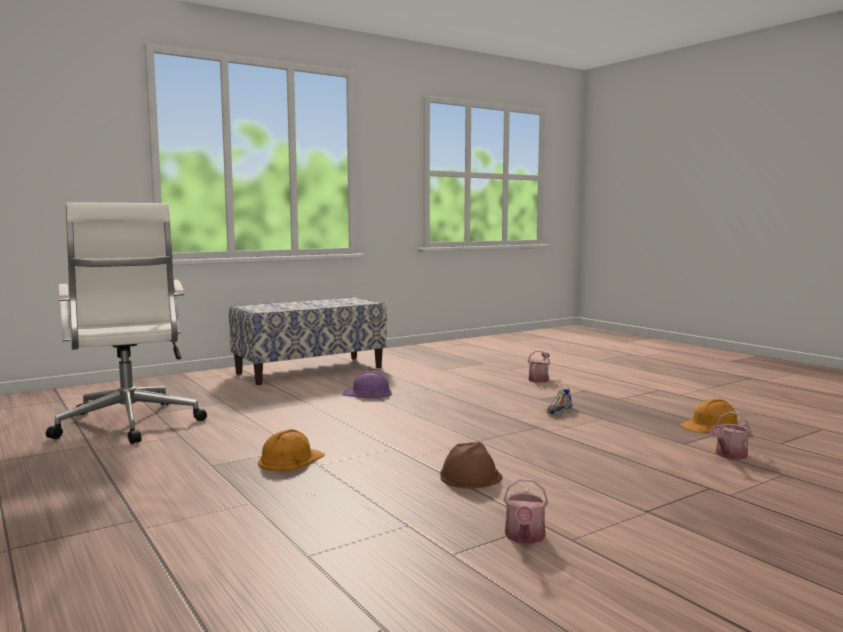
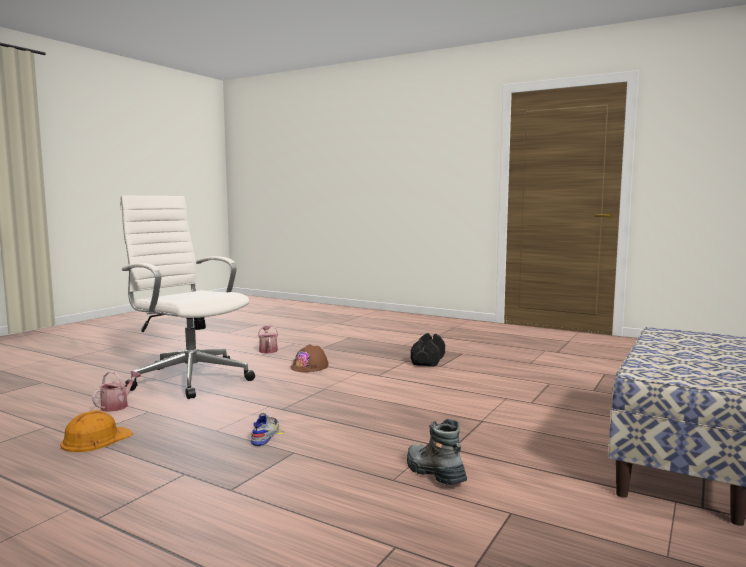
camera: 155 degrees right, 0 degrees up
(128, 424) = (586, 364): white office chair -> white office chair (189, 378)
(290, 459) = (428, 361): orange hard hat -> black dumbbell
(367, 393) = (504, 426): purple hard hat -> none
(458, 382) = (434, 473): none -> boot
(539, 379) = (315, 512): watering can -> none

